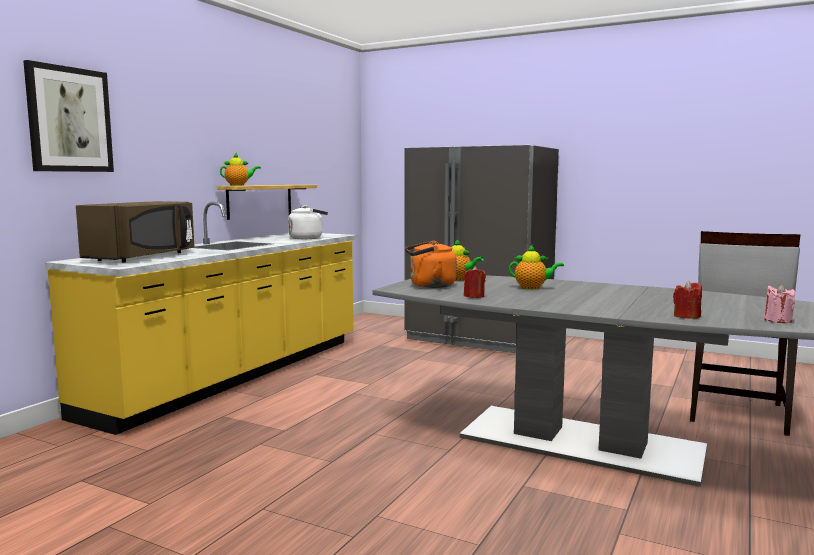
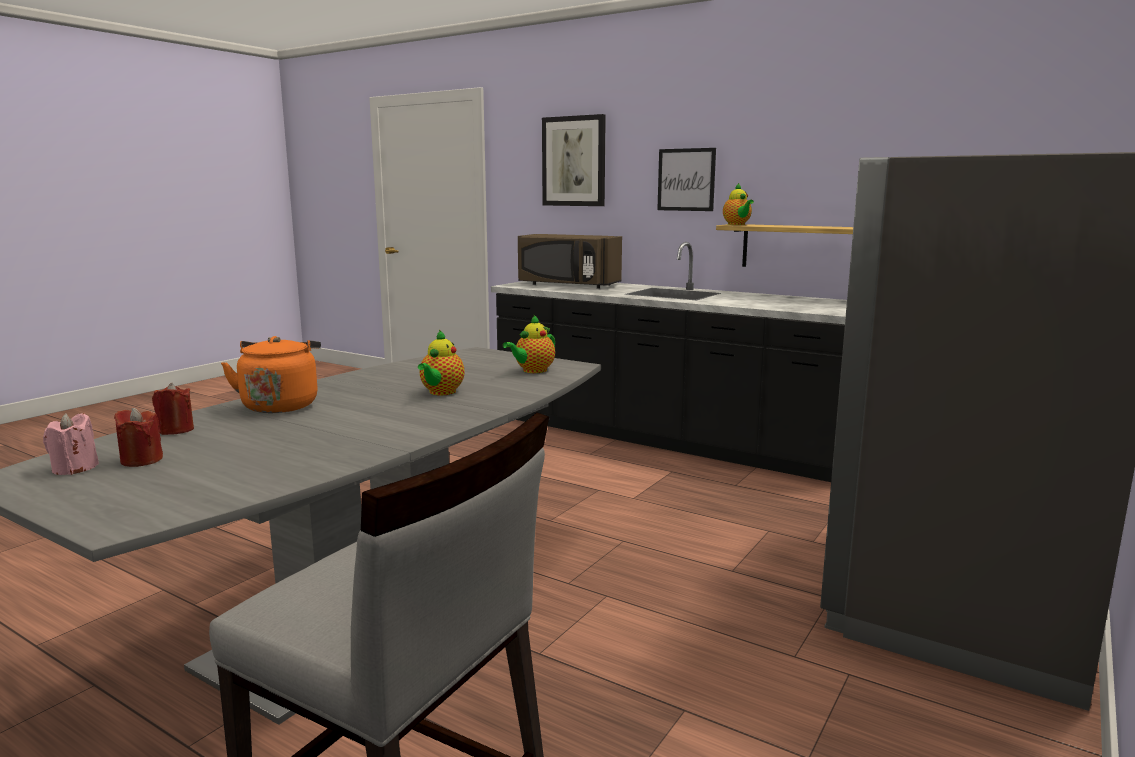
camera: 95 degrees right, 5 degrees up
(182, 148) = (686, 179): none -> picture
(236, 375) = (666, 439): yellow counter -> black counter
(308, 238) = (772, 305): white kettle -> none
(429, 286) = (487, 360): orange kettle -> orange kettle (281, 405)
(474, 296) = (402, 370): red candle -> red candle (141, 460)

